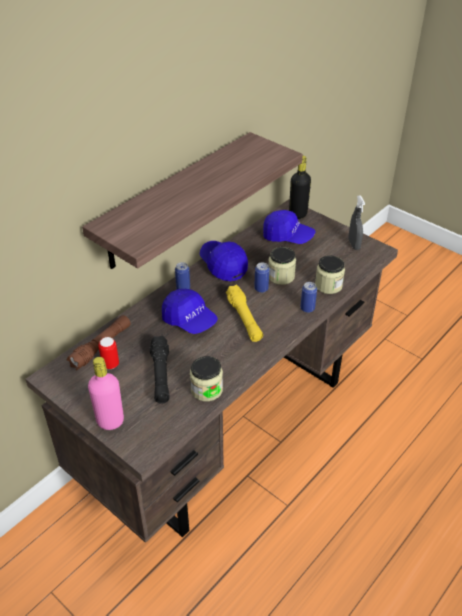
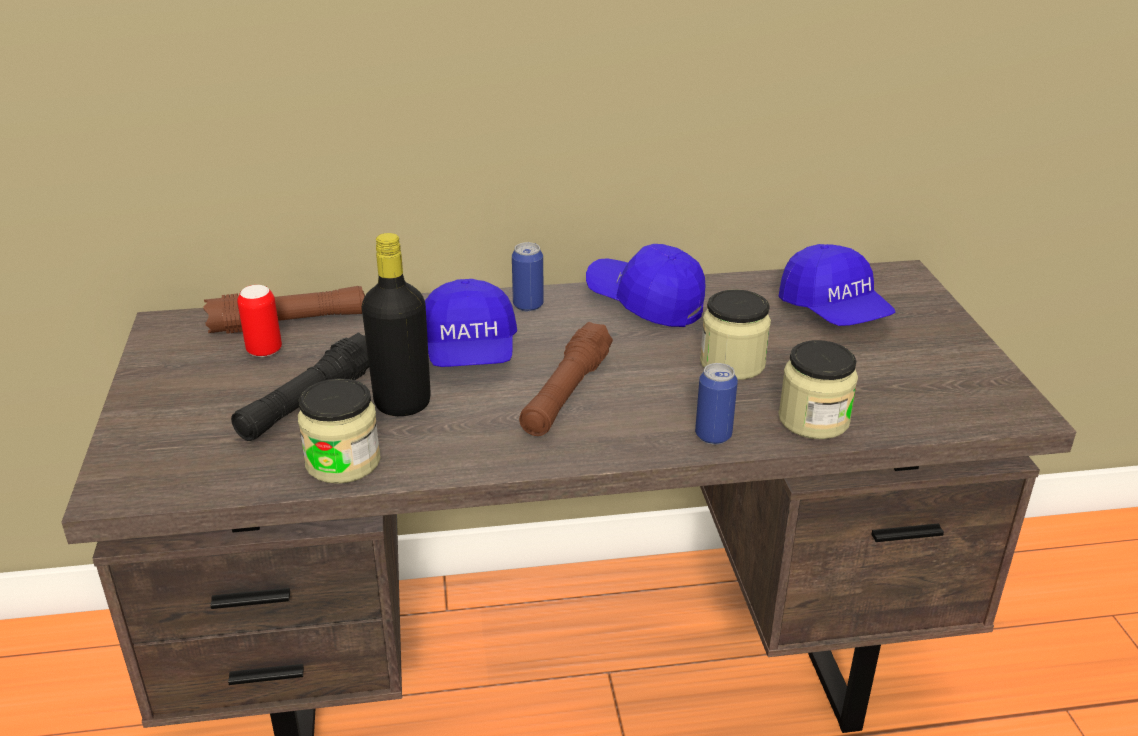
camera: 40 degrees right, 10 degrees down
(110, 421) = (143, 423): pink bottle -> none
(175, 201) = (570, 114): shelf -> none
(223, 265) = (645, 303): blue cap -> blue cap turned 60 degrees counterclockwise
(244, 319) = (566, 394): yellow flashlight -> brown flashlight
(261, 289) = (665, 365): can -> none
(298, 214) = (906, 287): black bottle -> black bottle (402, 404)
(354, 244) = (970, 379): grey spray bottle -> none

